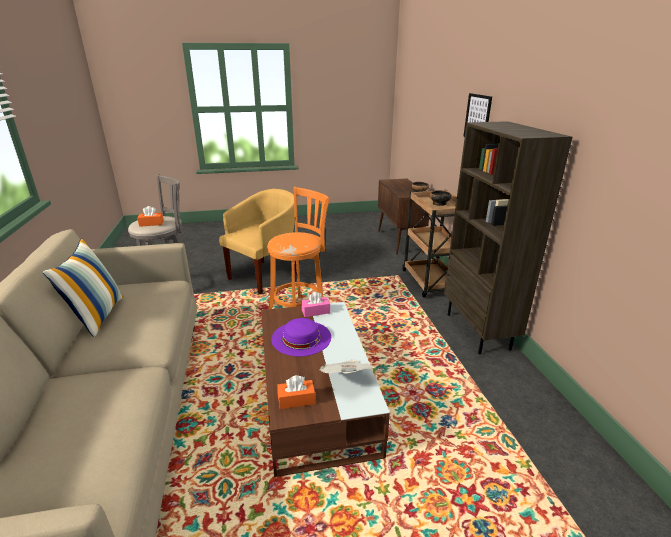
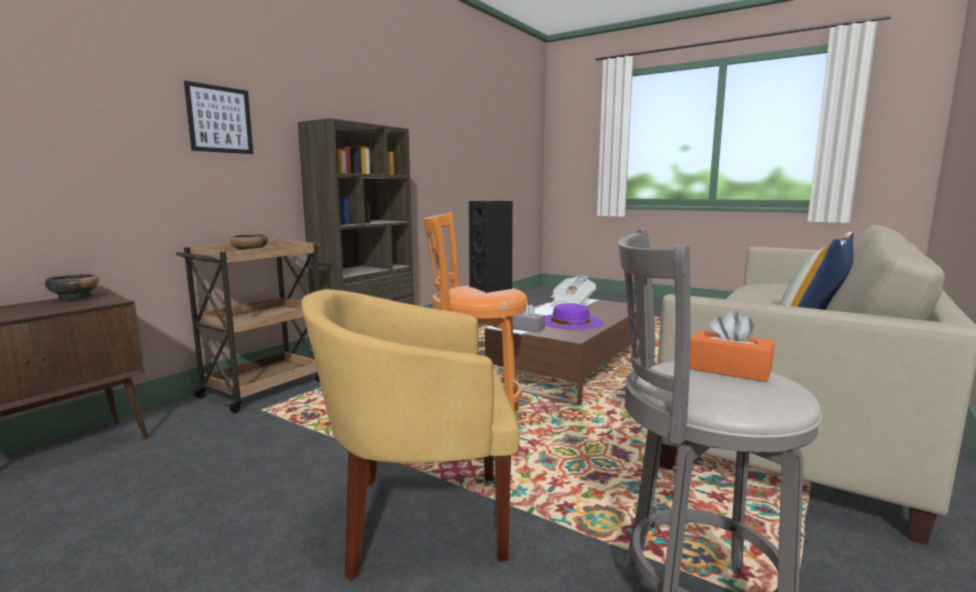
camera: 135 degrees left, 15 degrees down
(290, 240) = (491, 288): none -> black speaker
(296, 400) = (617, 307): orange tissue box -> none
(315, 311) = (527, 328): pink tissue box -> grey tissue box

